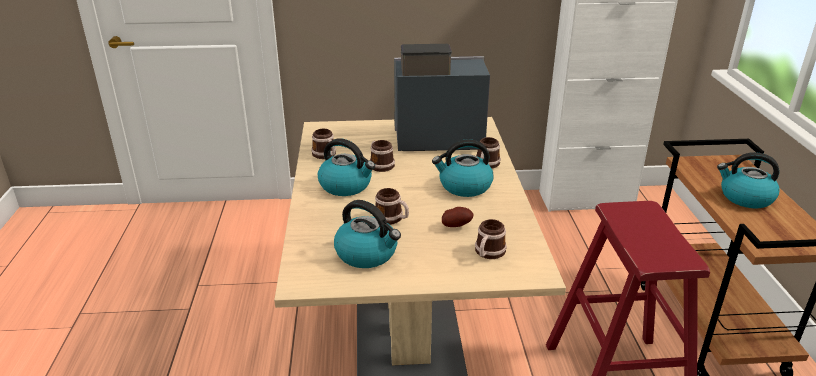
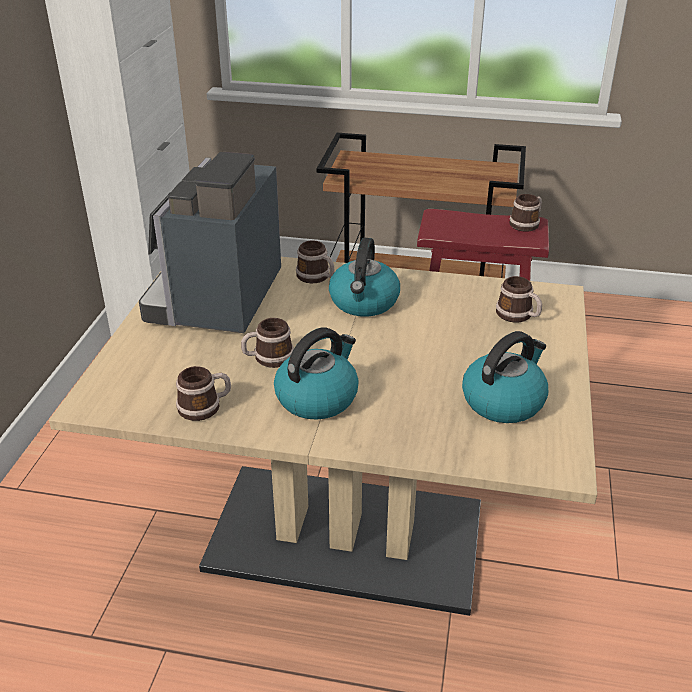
camera: 75 degrees left, 5 degrees up
(392, 219) = (425, 369): mug -> mug (526, 224)
(456, 225) = (455, 325): potato -> none
(745, 197) = (421, 173): kettle -> none

